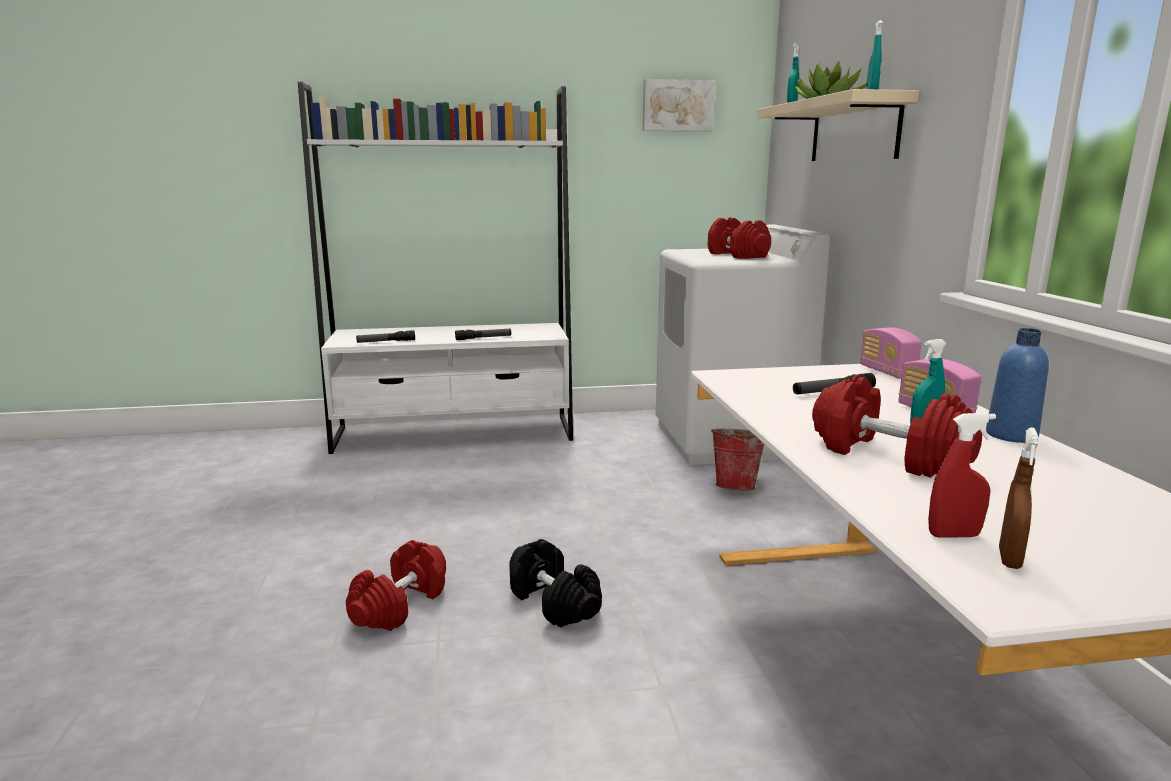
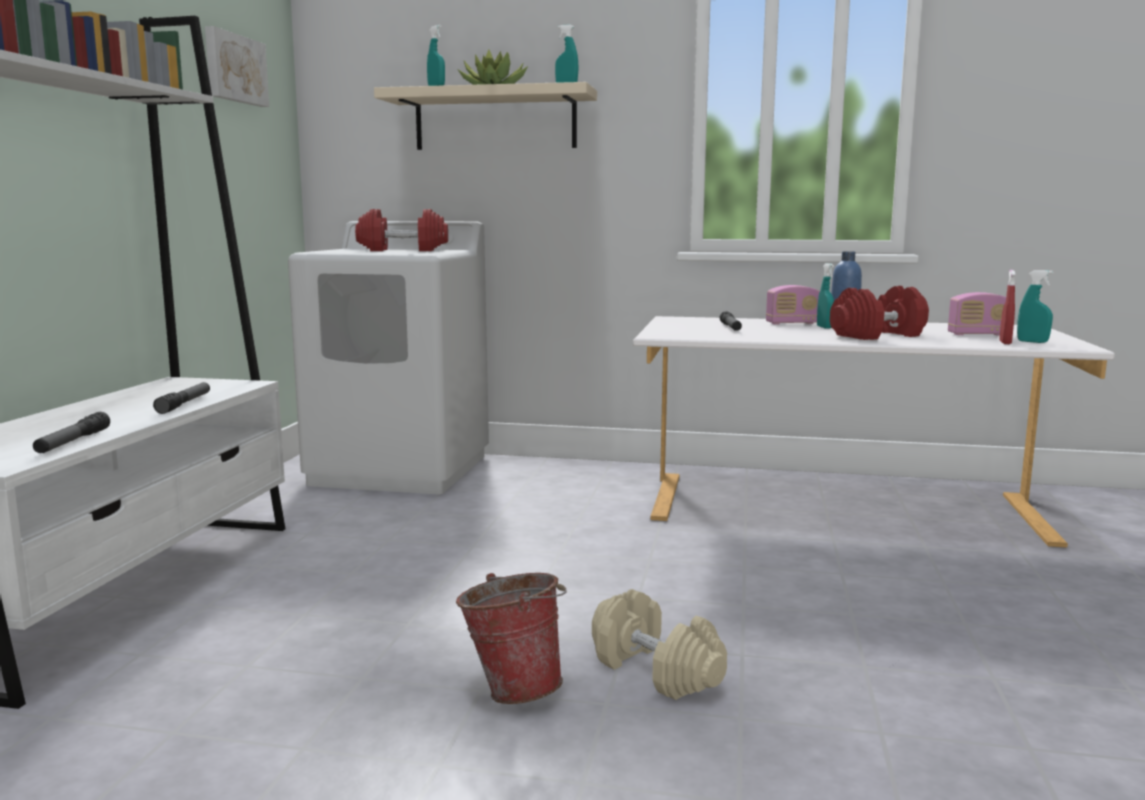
camera: 70 degrees left, 5 degrees down
(400, 605) = (657, 670): red dumbbell -> beige dumbbell
(553, 602) = (693, 593): black dumbbell -> none
(737, 486) = (516, 488): bucket -> bucket (513, 688)
(887, 372) = (686, 318): radio -> radio (978, 334)
(1009, 559) = (1032, 342): brown spray bottle -> turquoise spray bottle

